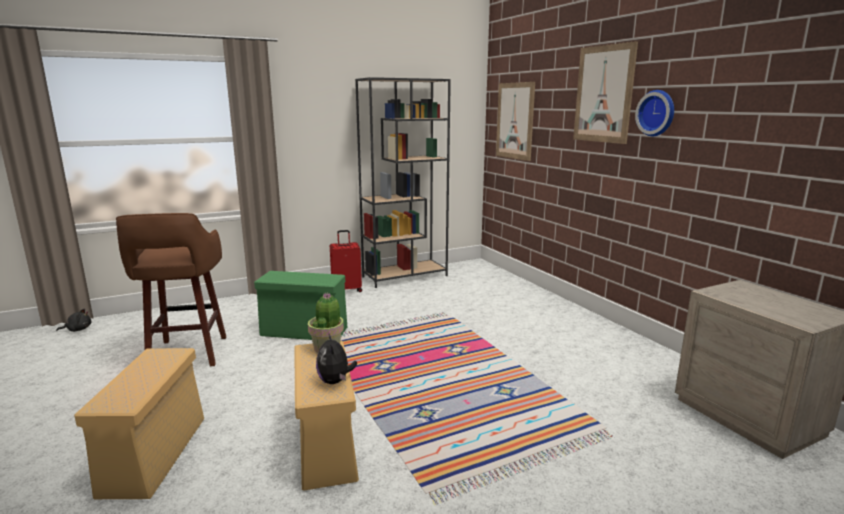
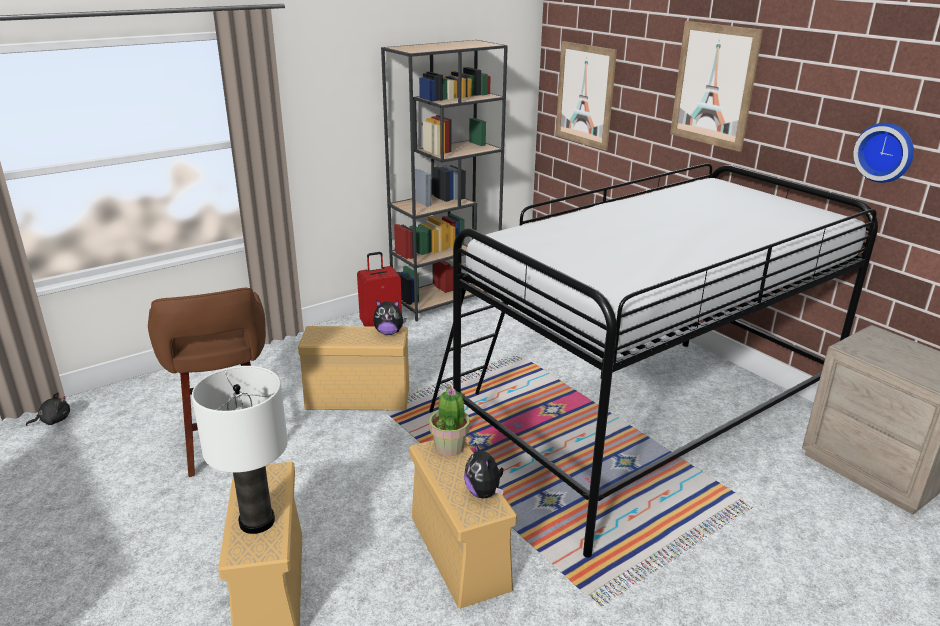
camera: 10 degrees left, 10 degrees up
(132, 384) = (257, 521): none -> white table lamp
(305, 332) = (360, 398): green storage box -> beige storage box
(328, 277) = (389, 332): none -> plush toy
(528, 368) = (640, 428): none -> black bed
(657, 113) = (783, 122): wall clock -> wall clock (885, 152)

